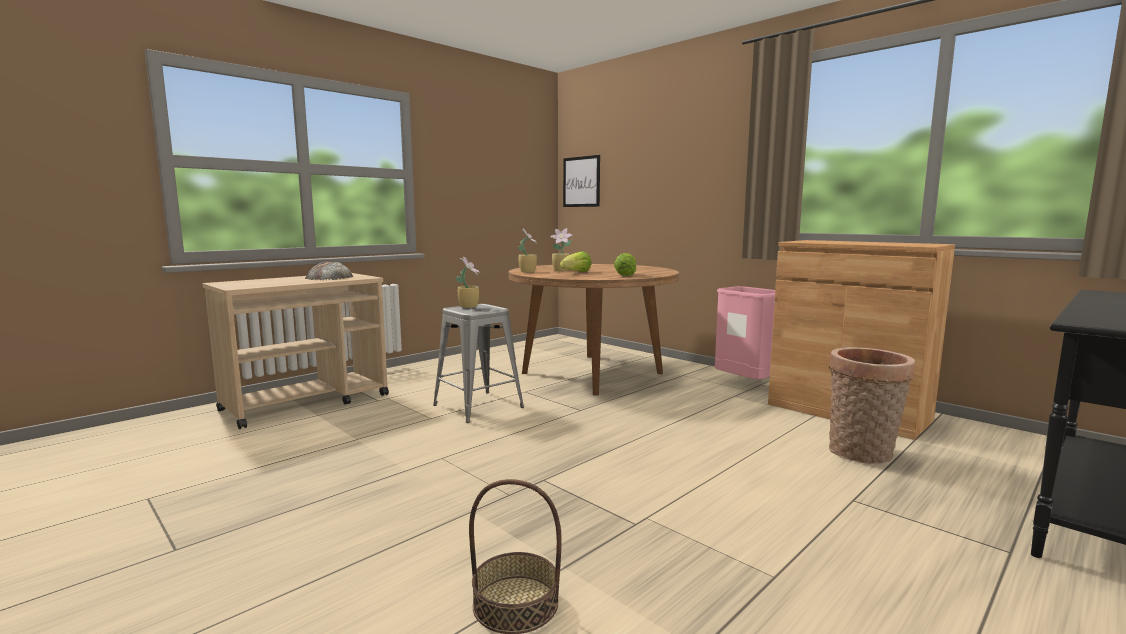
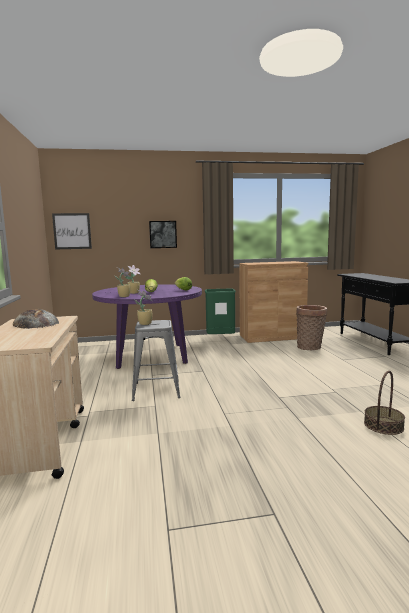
camera: 55 degrees left, 0 degrees up
(592, 373) = (151, 355): brown dining table -> purple dining table
(689, 183) = (163, 234): none -> picture
(745, 385) = (220, 338): pink trash can -> green trash can

